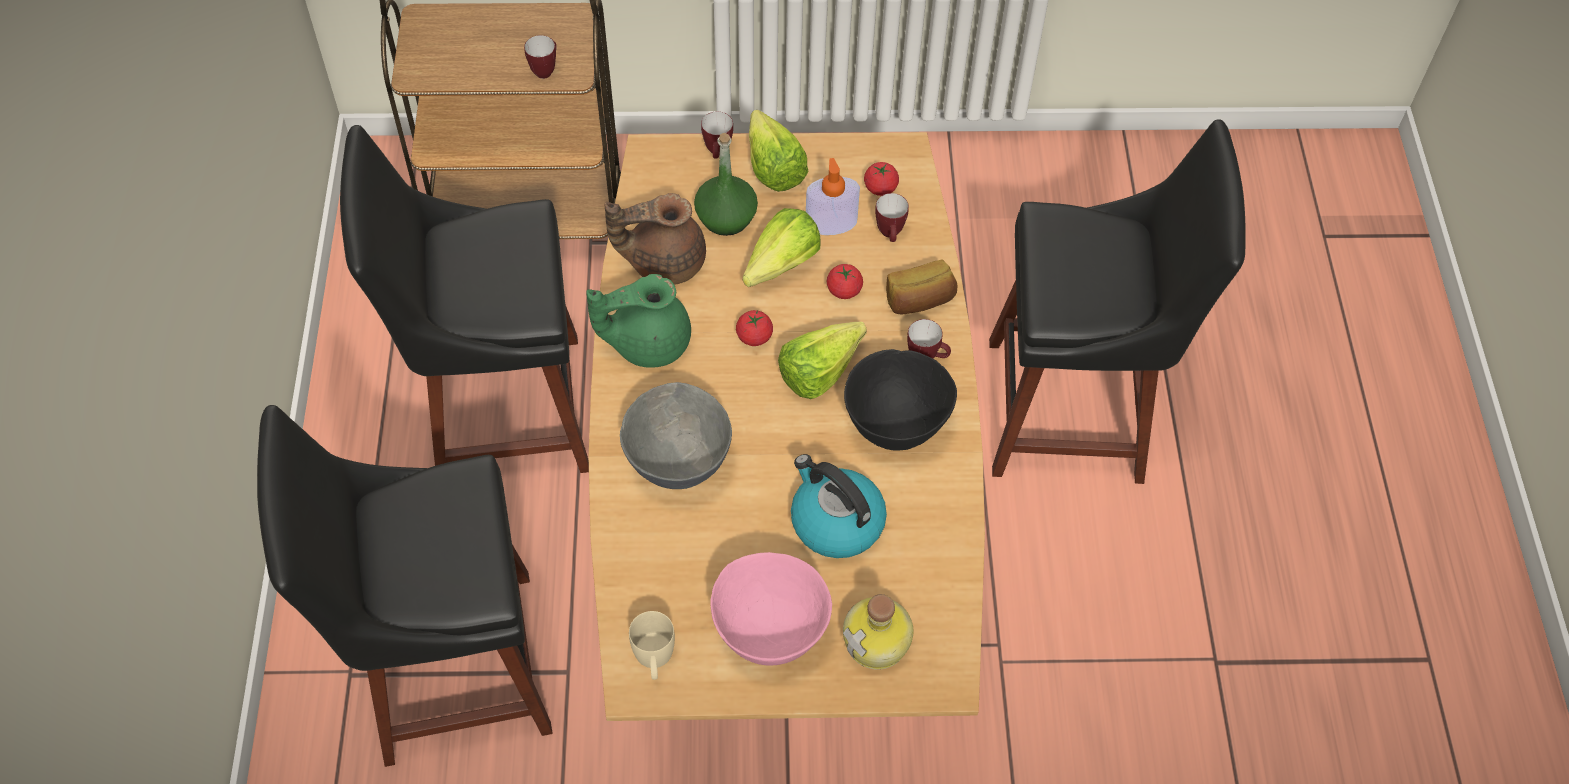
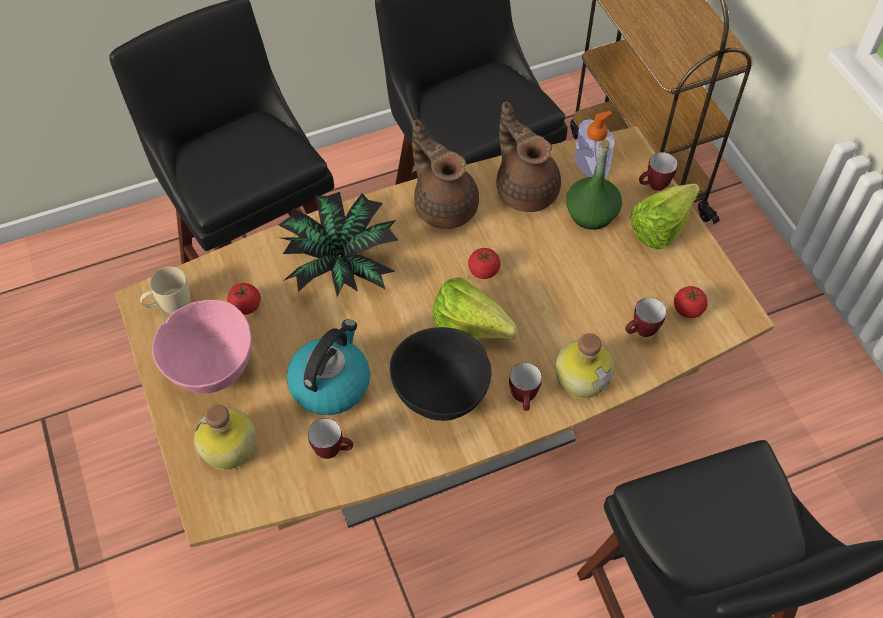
camera: 70 degrees right, 0 degrees up
(545, 70) = (666, 57): mug -> mug (333, 451)
(647, 342) = (444, 205): green teapot -> brown teapot
(677, 465) = (341, 262): grey bowl -> potted plant
(774, 269) = (557, 263): lettuce -> none
(831, 223) = (628, 286): soap dispenser -> soap dispenser (591, 165)
(844, 290) = (563, 317): tomato -> tomato (246, 306)
(919, 301) = (582, 376): bread -> bottle

